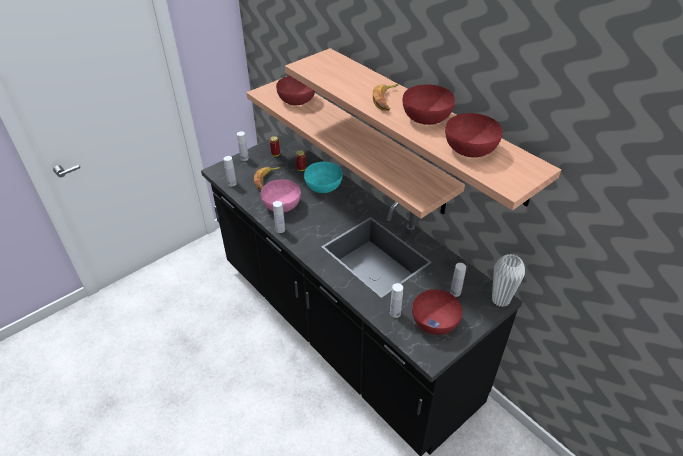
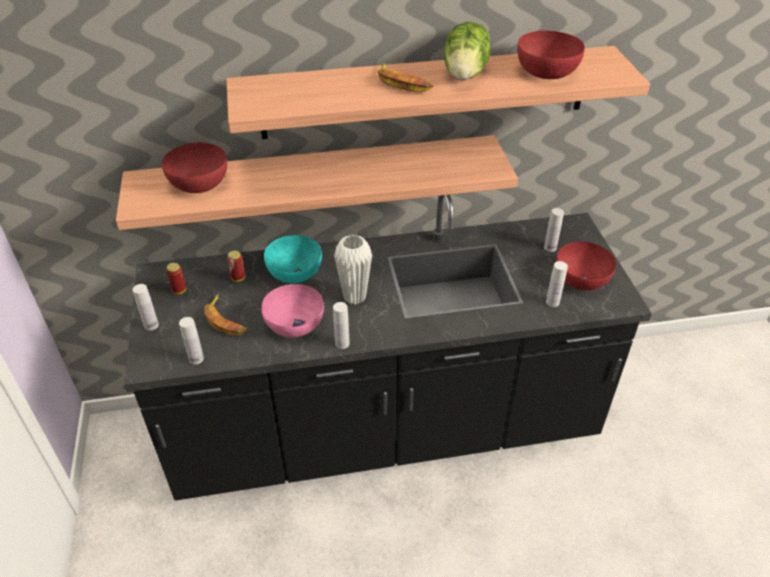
camera: 60 degrees left, 0 degrees up
(427, 118) = (466, 73): red bowl -> lettuce
(500, 300) = (578, 224): white vase -> white vase (354, 297)

